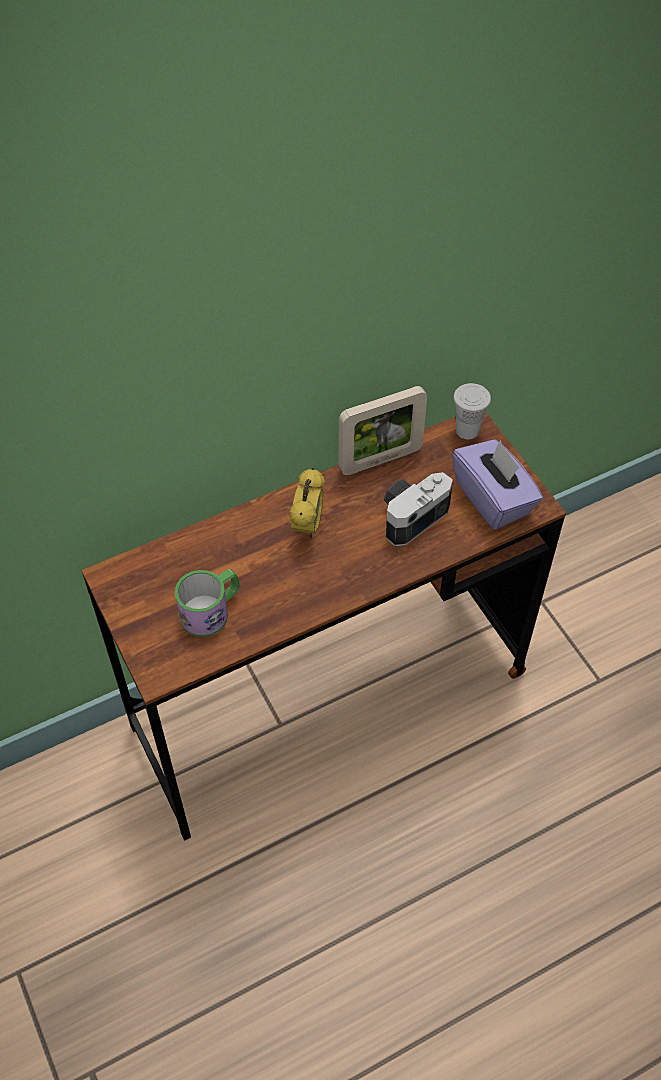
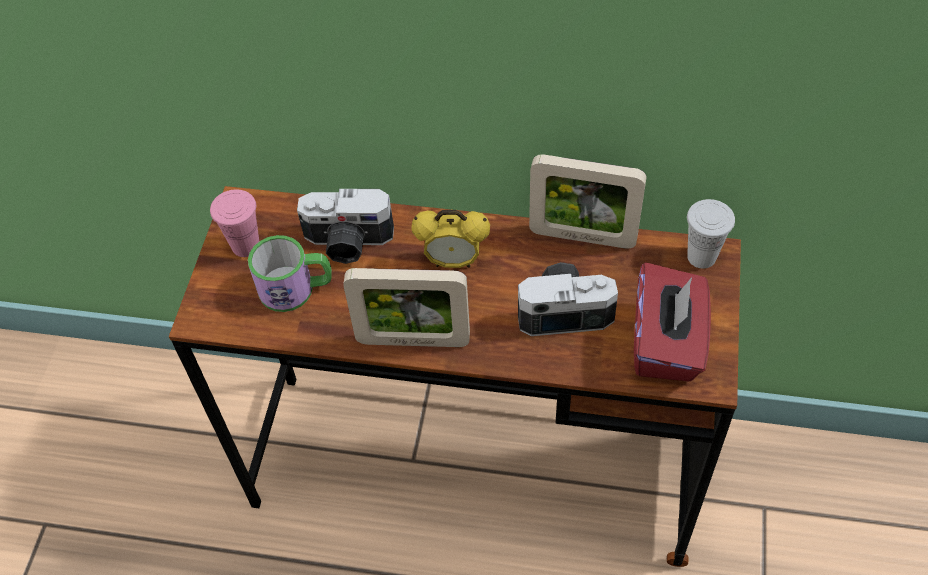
camera: 40 degrees right, 0 degrees up
(142, 603) = (245, 246): none -> pink cup
(219, 557) = (348, 243): none -> camera
(308, 526) = (453, 261): alarm clock -> alarm clock turned 45 degrees clockwise
(329, 595) = (413, 340): none -> picture frame
(493, 499) = (667, 343): purple tissue box -> red tissue box

